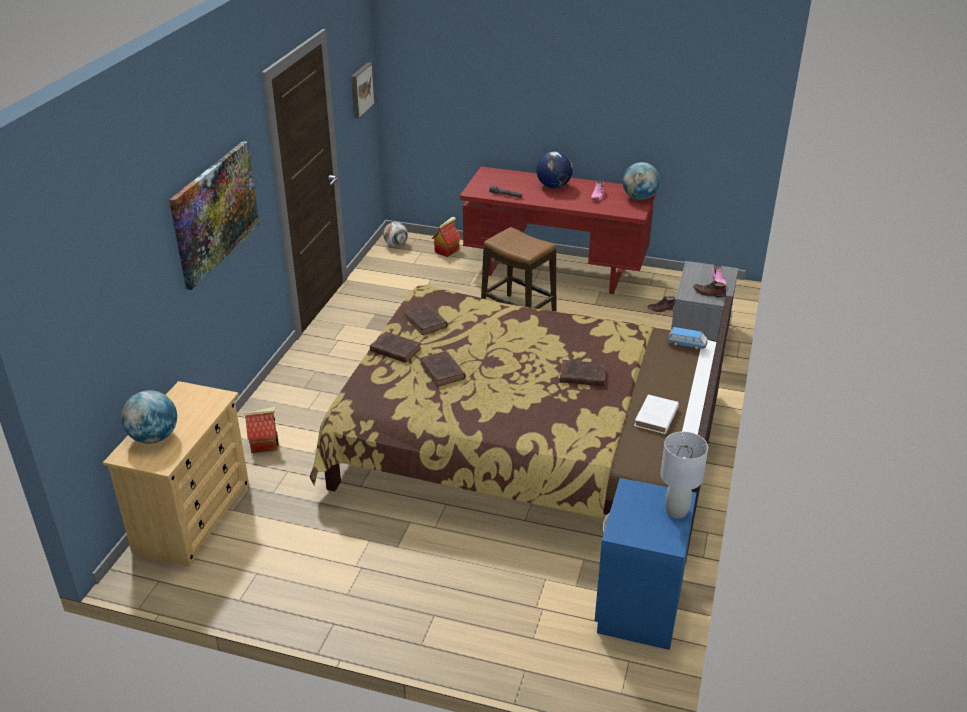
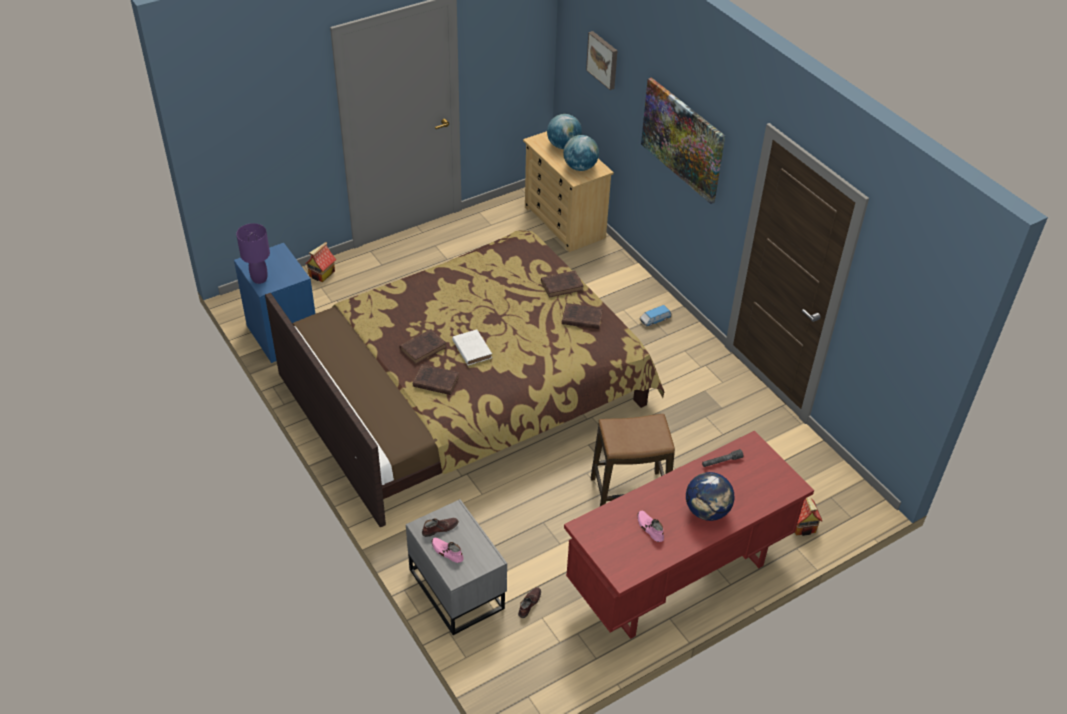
camera: 130 degrees right, 10 degrees up
(264, 444) = (604, 274): toy house -> toy house (322, 274)
(360, 90) = (906, 327): picture -> picture (603, 59)
(396, 245) = (849, 494): football -> none
(443, 372) = (509, 291): brown book -> brown book (434, 381)
(639, 198) = (612, 558): globe -> globe (580, 167)
(655, 418) = (344, 355): white book -> white book (471, 349)
(676, 512) = (259, 279): grey table lamp -> purple table lamp
(686, 344) = (389, 435): toy car -> toy car (655, 320)

